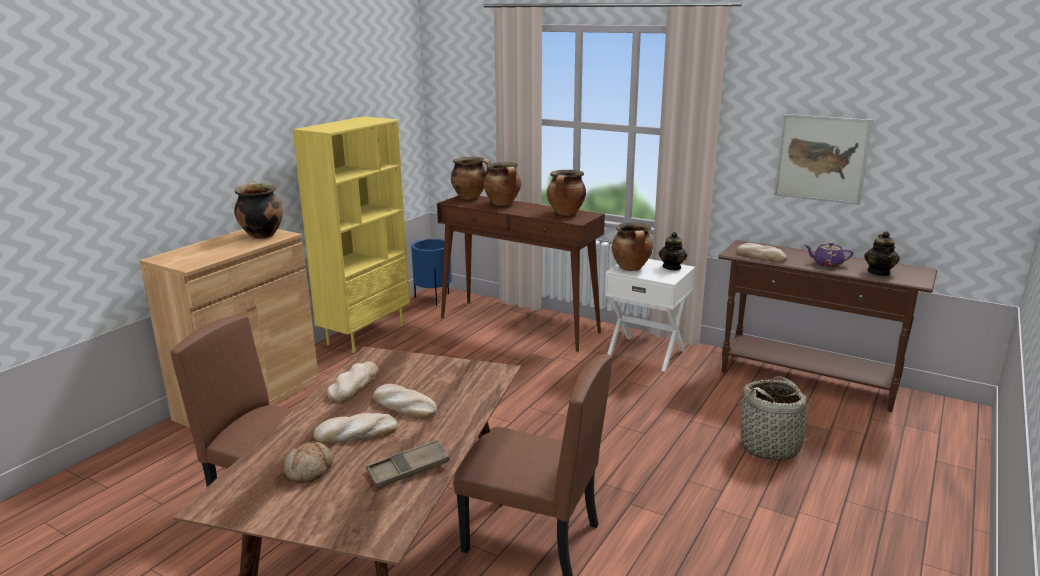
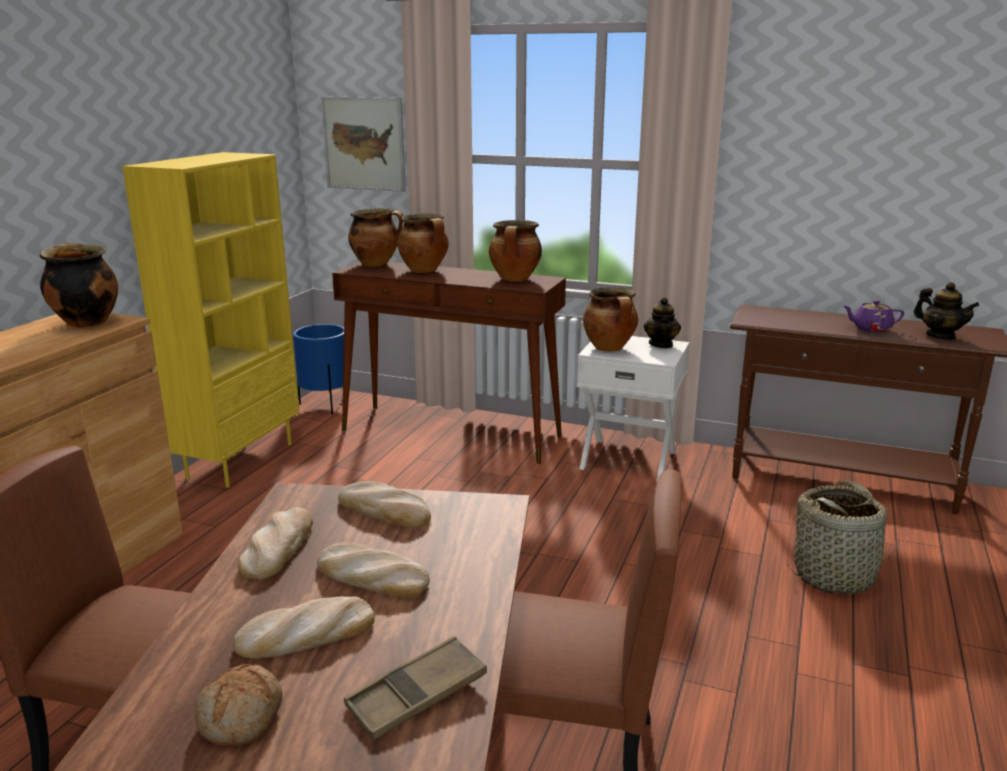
camera: 10 degrees left, 0 degrees up
(761, 256) = (785, 323): bread -> bread (385, 510)
(821, 158) = (853, 193): picture -> picture (363, 144)
(879, 272) = (940, 336): teapot -> teapot turned 45 degrees counterclockwise

